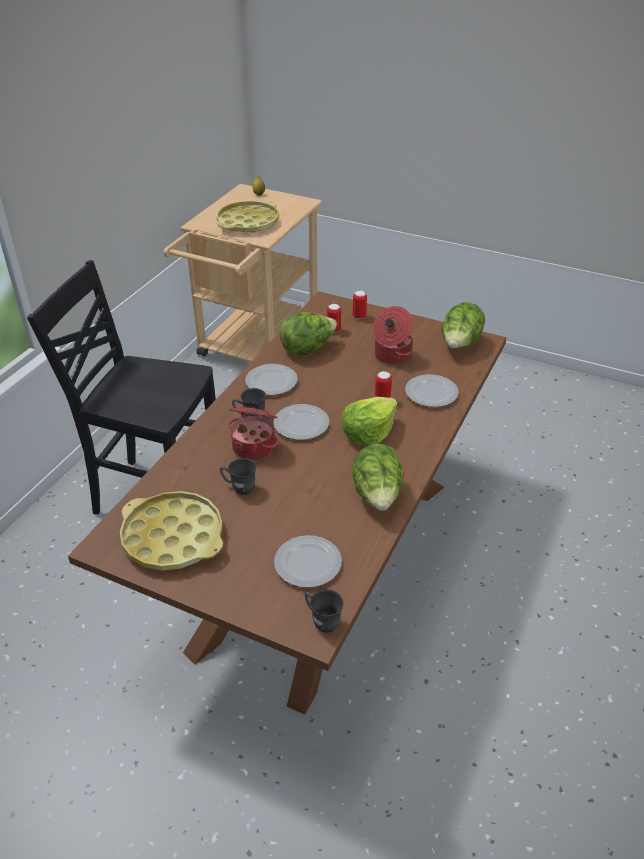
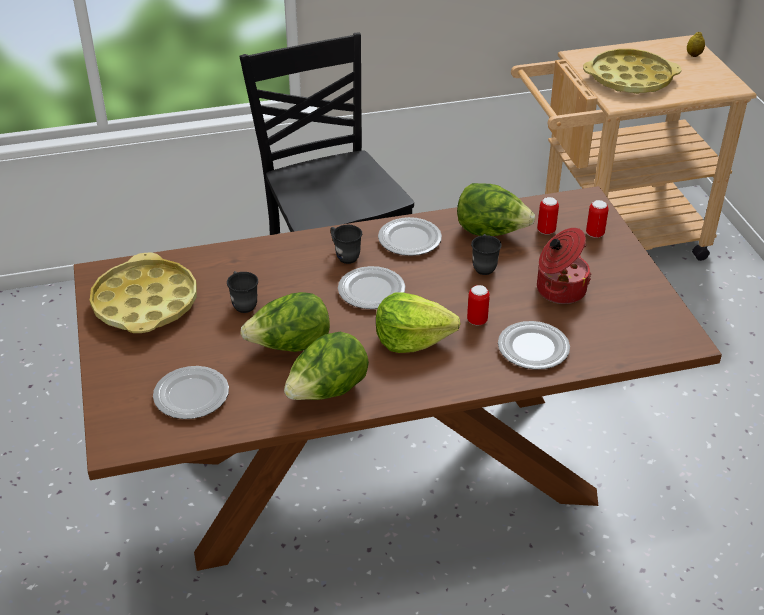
camera: 50 degrees right, 0 degrees up
(255, 447) = (306, 282): cooking pot -> none
(321, 621) = (132, 441): grey mug -> grey mug (484, 266)
(460, 345) = (651, 326): lettuce -> lettuce (290, 346)

